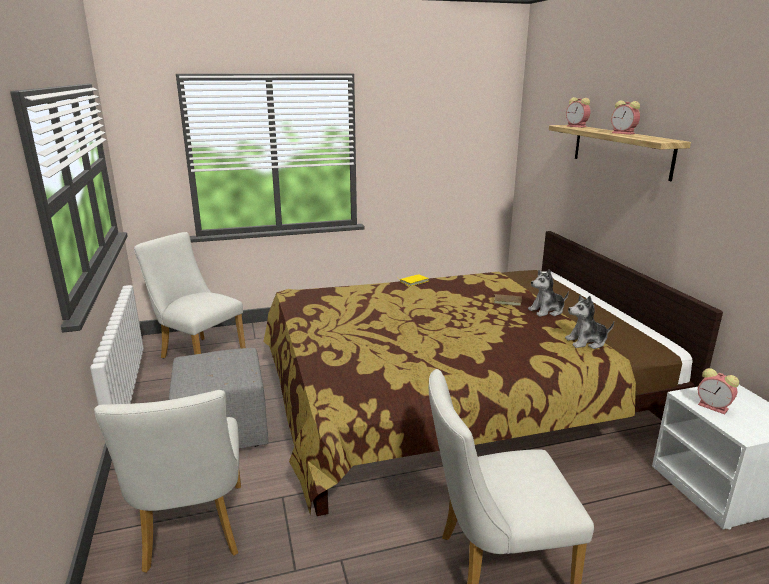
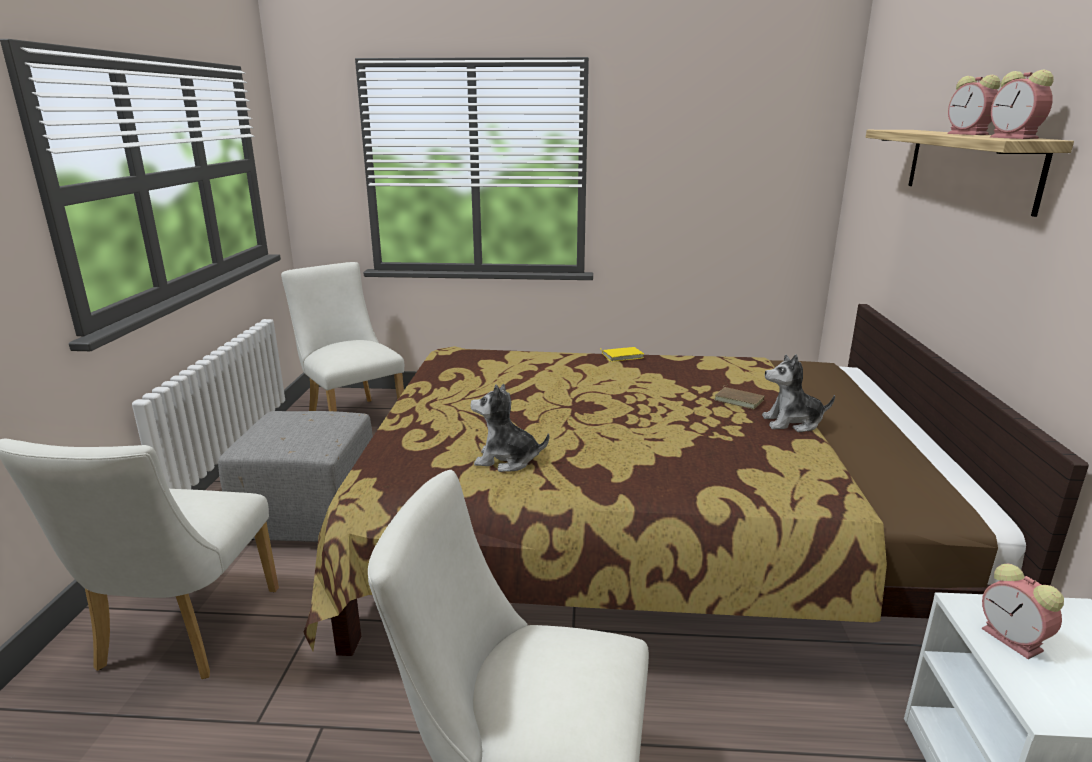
camera: 20 degrees right, 0 degrees up
(577, 126) = (909, 130): alarm clock -> alarm clock (1015, 138)
(586, 342) = (822, 480): plush toy -> plush toy (507, 460)

